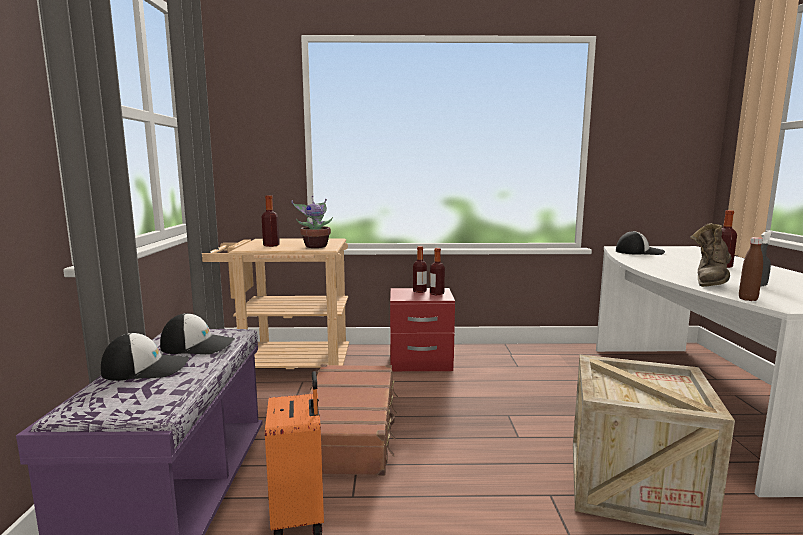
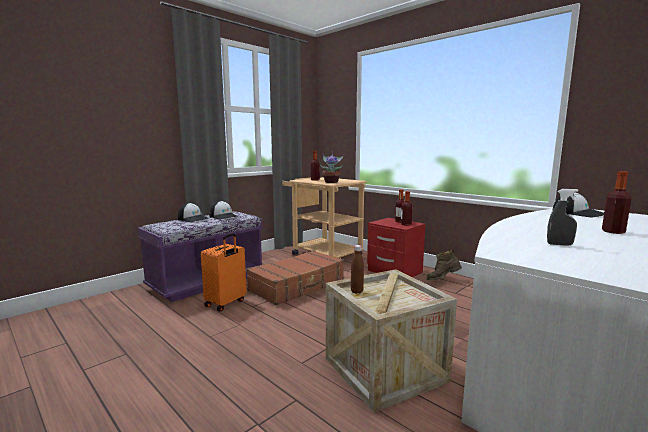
camera: 45 degrees right, 0 degrees up
(710, 282) = (523, 234): brown boot -> brown boot (443, 280)
(748, 299) = (490, 245): brown bottle -> brown bottle (356, 291)

